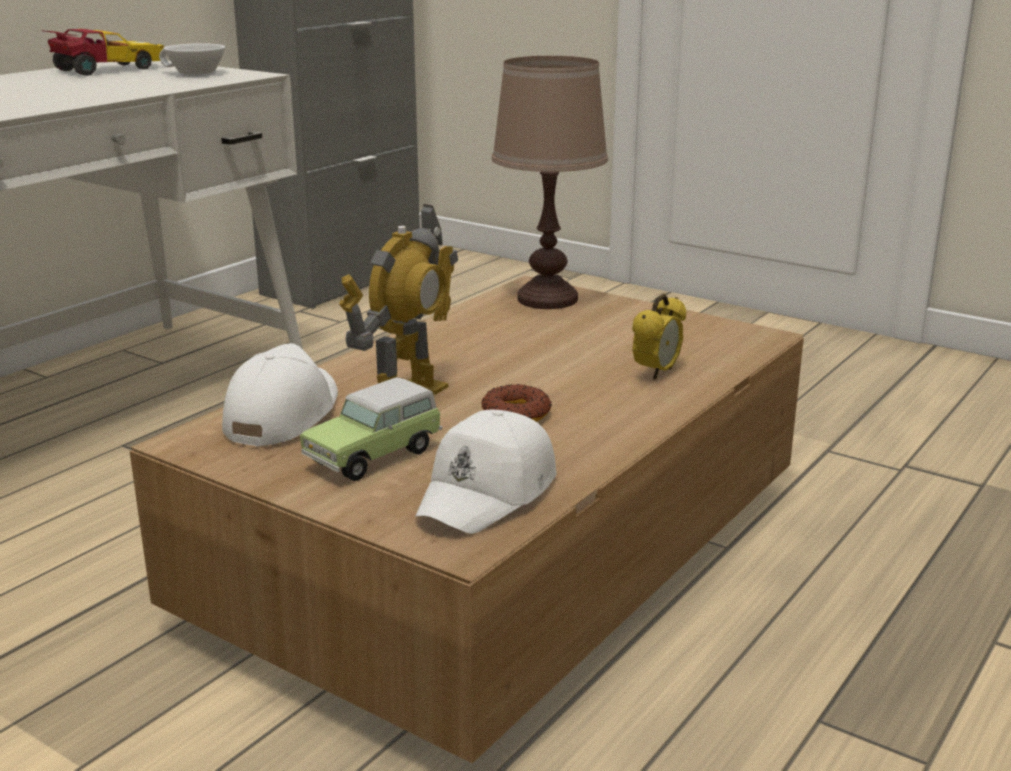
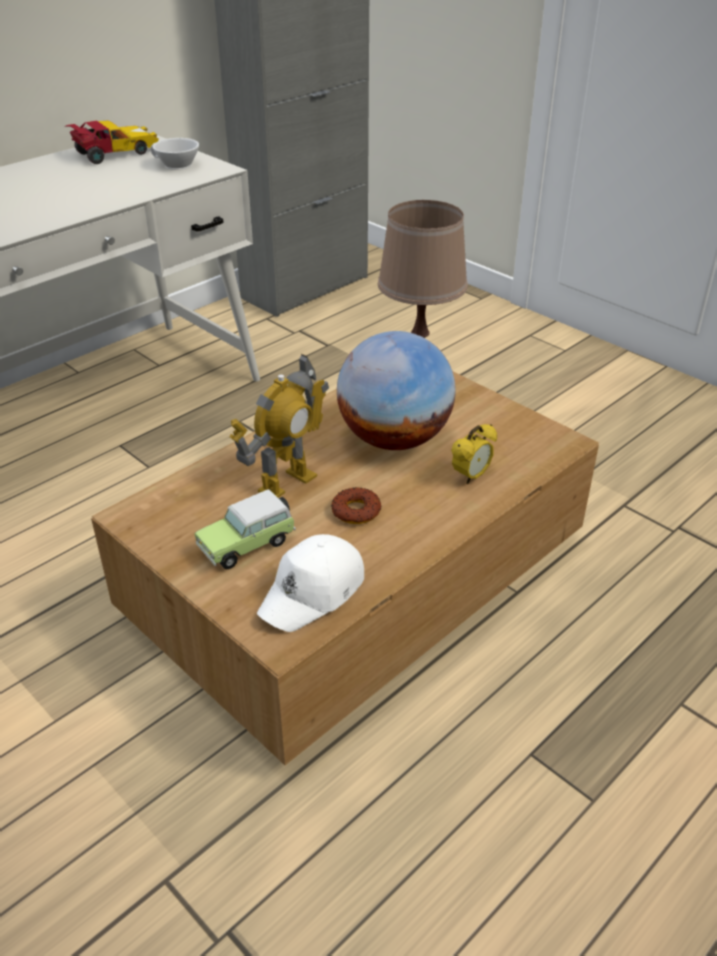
camera: 10 degrees right, 15 degrees up
(282, 415) = (196, 494): white cap -> none
(538, 348) = (394, 439): none -> globe

